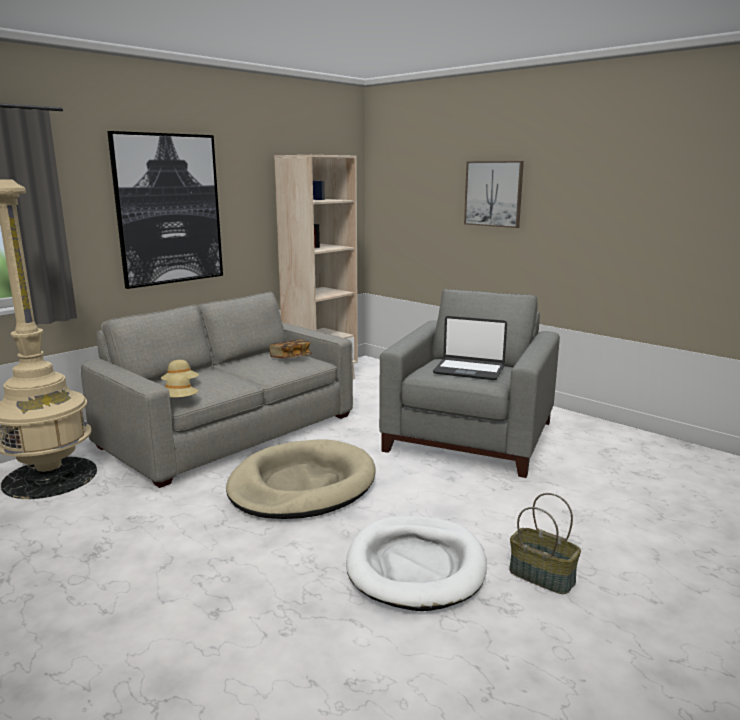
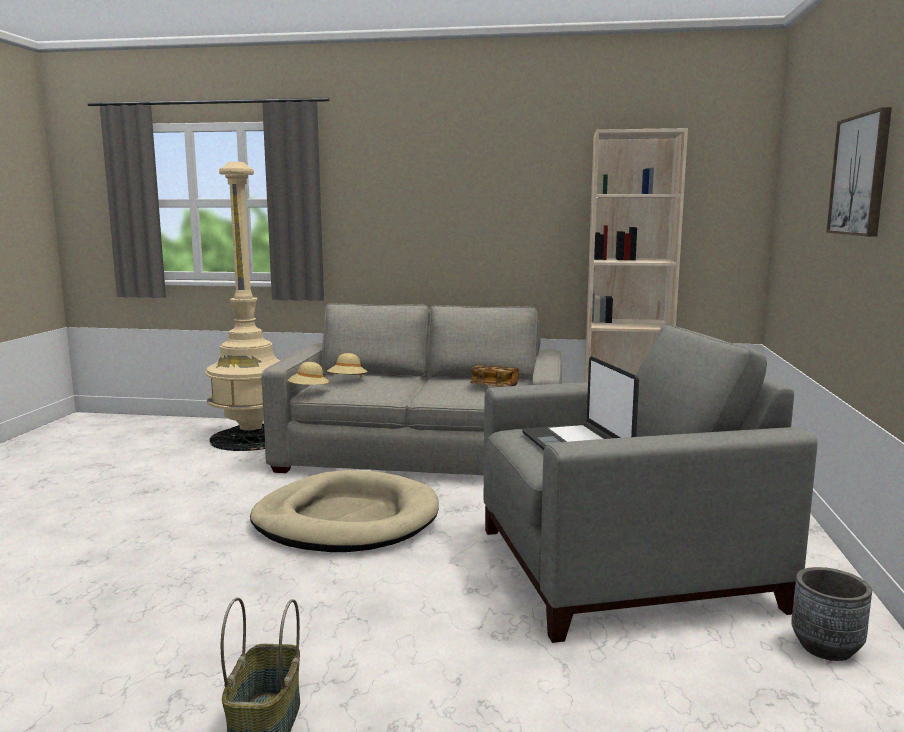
camera: 55 degrees right, 5 degrees down
(168, 209) = (442, 200): picture -> none
(416, 566) = (225, 629): white dog bed -> none
(579, 429) = (826, 647): none -> grey planter

